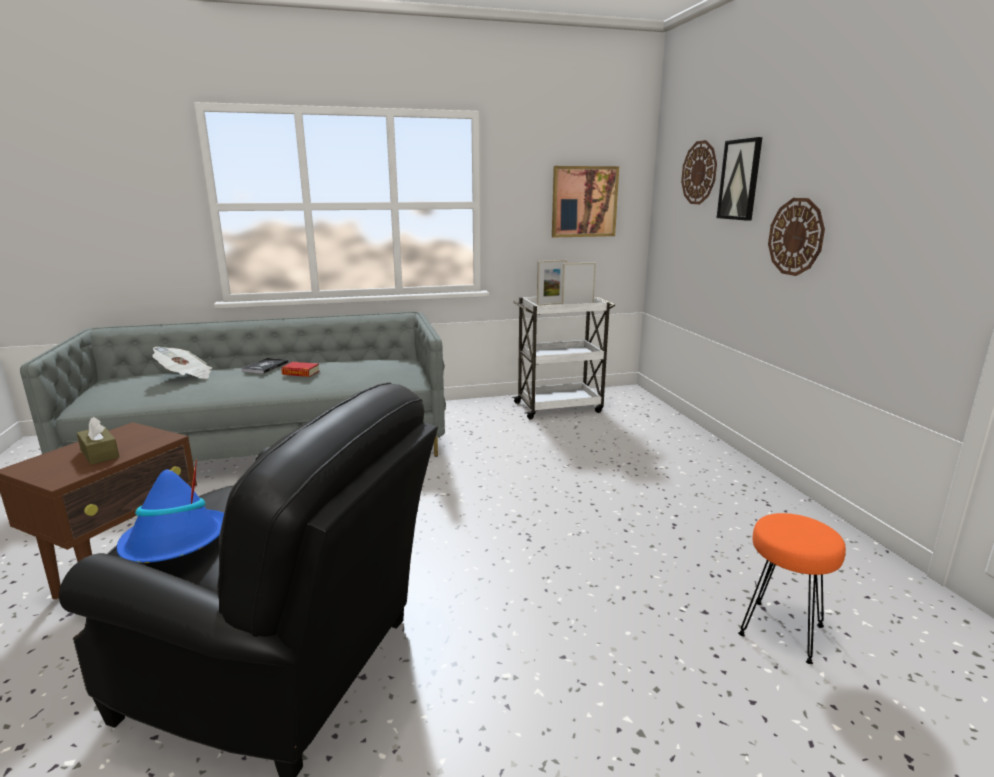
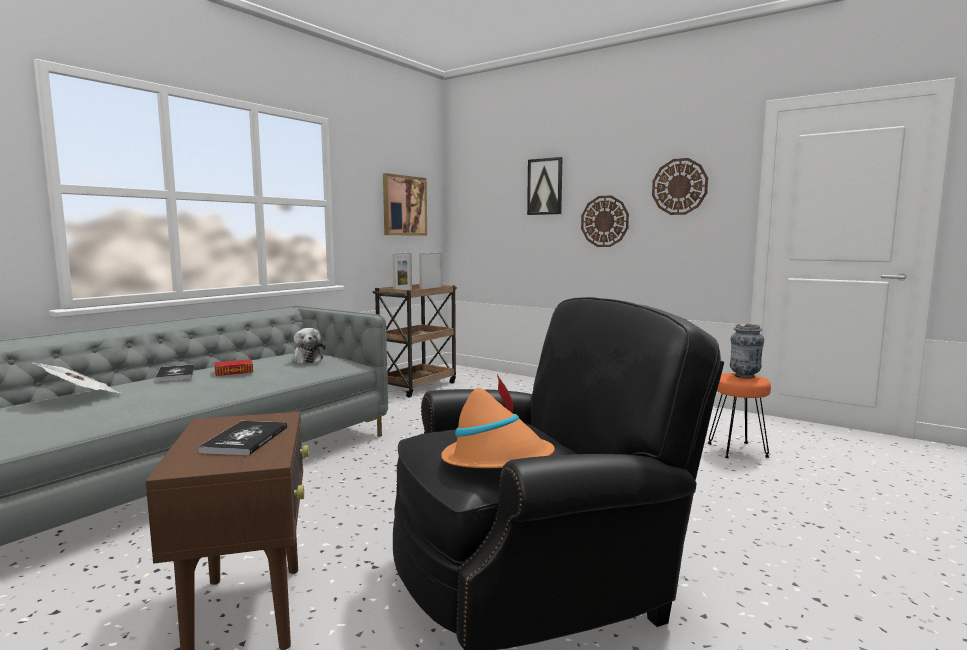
camera: 40 degrees left, 10 degrees down
(100, 454) = (245, 439): brown tissue box -> book
(175, 543) = (497, 460): blue hat -> orange hat
(377, 370) = (307, 359): none -> plush toy
(559, 407) = (417, 386): white cart -> brown cart
(699, 173) = (500, 183): wall clock -> wall clock (679, 186)
(807, 530) = (744, 376): none -> vase

